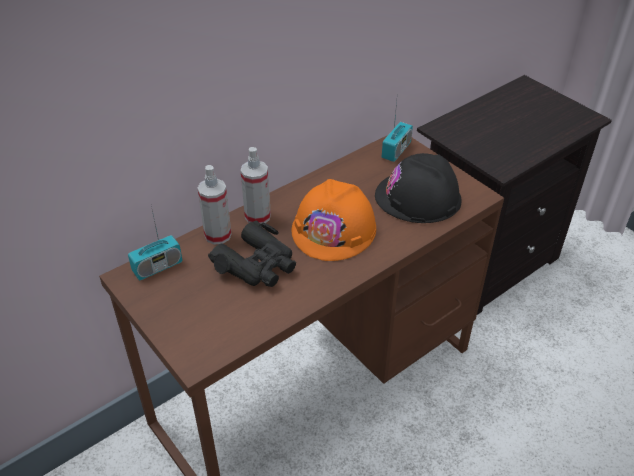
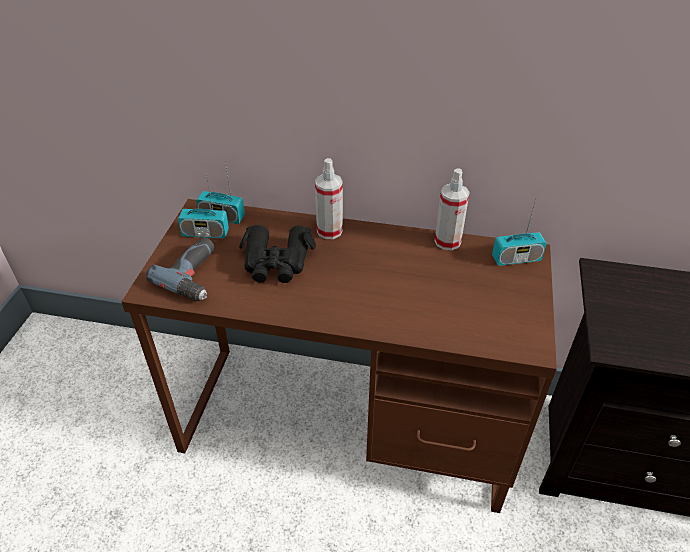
camera: 50 degrees right, 0 degrees up
(166, 288) = (205, 233): none -> radio
(215, 320) = (197, 275): none -> power drill
(218, 235) = (285, 224): spray bottle -> spray bottle (447, 241)
(334, 229) = (365, 279): orange hard hat -> none
(418, 197) = (472, 307): black hard hat -> none

